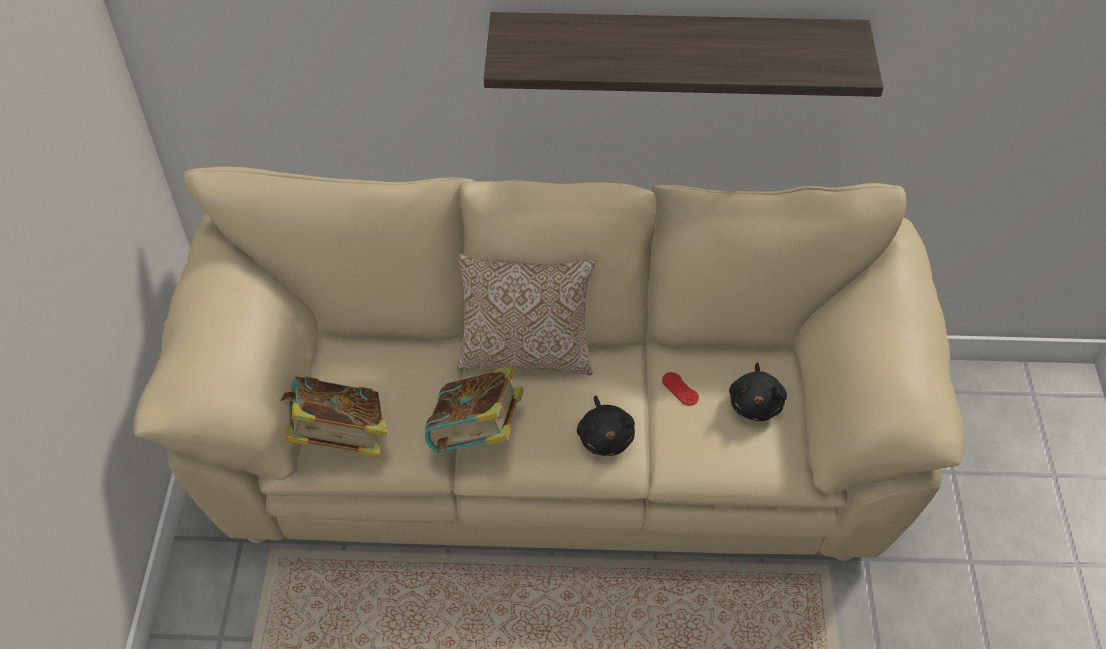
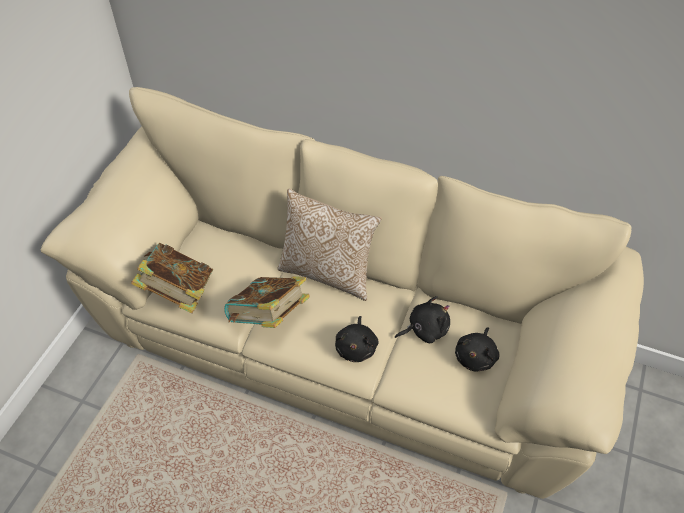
camera: 20 degrees right, 0 degrees up
(676, 50) = (475, 76): shelf -> none
(680, 389) = (425, 329): red game controller -> black plush toy

